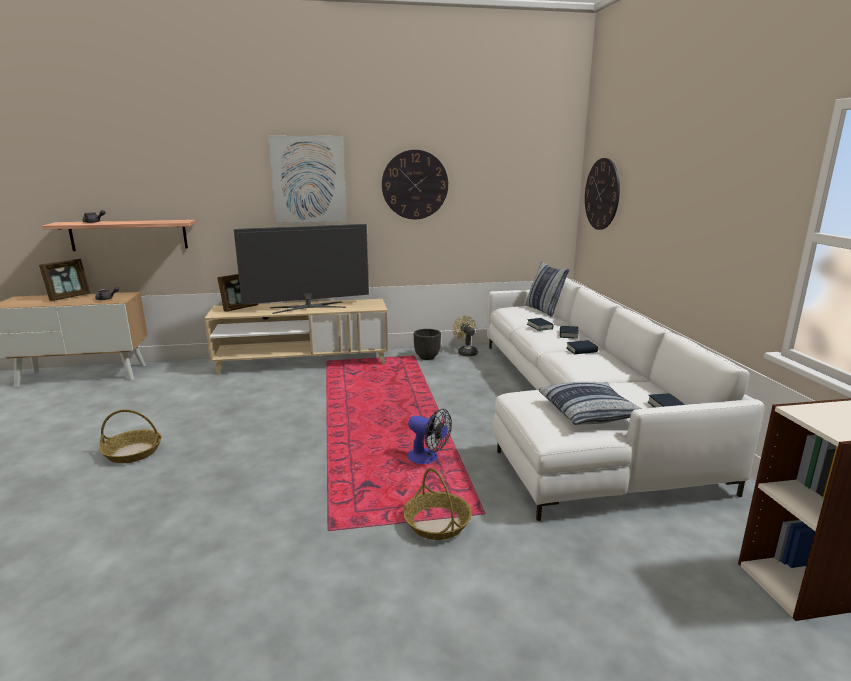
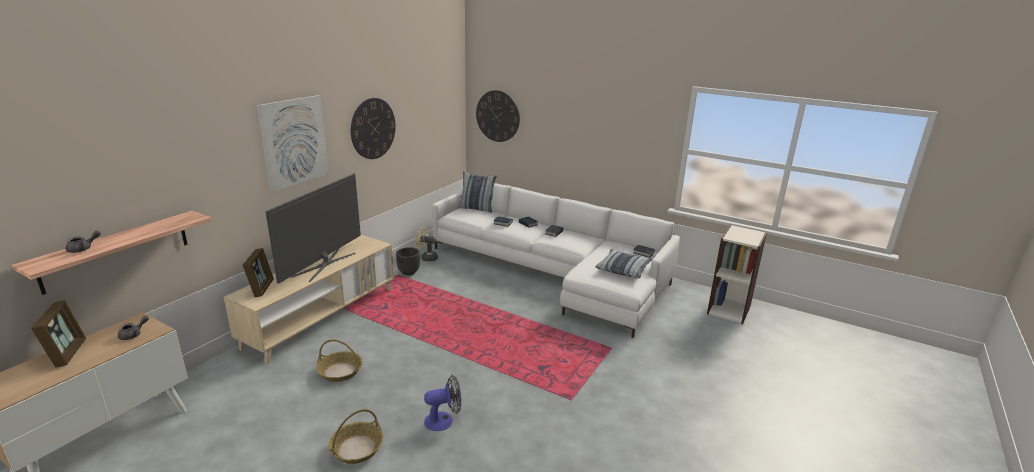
camera: 50 degrees left, 5 degrees up
(428, 458) = (540, 337): fan -> fan (444, 420)
(437, 523) = (604, 364): basket -> basket (340, 371)

